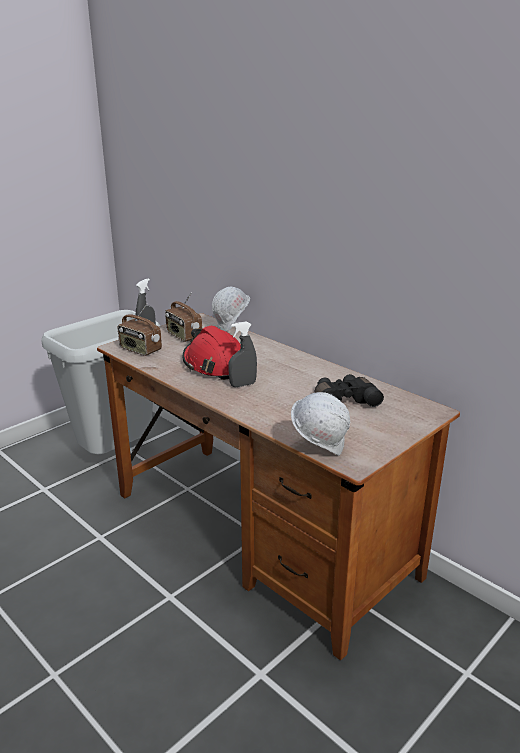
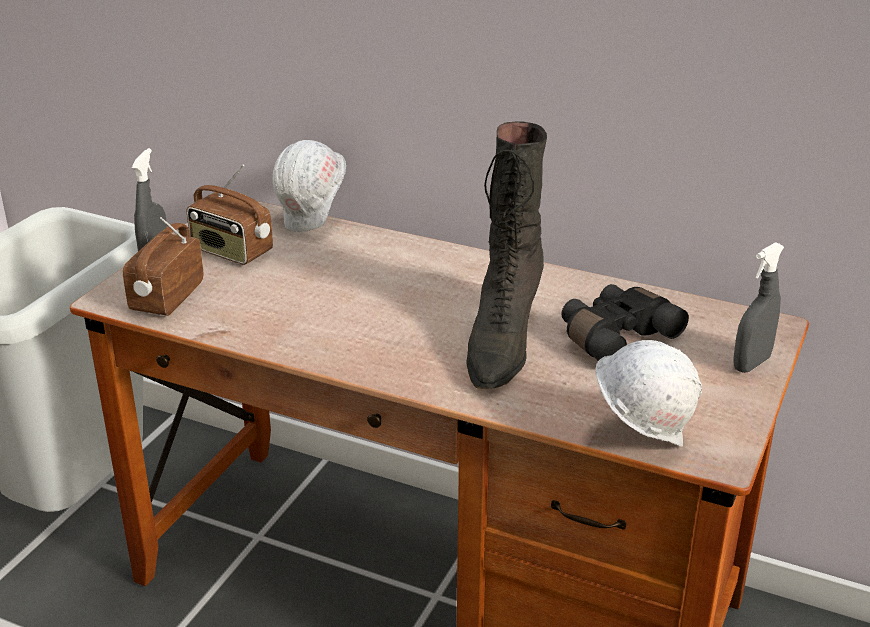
camera: 20 degrees left, 5 degrees up
(140, 350) = (166, 298): radio -> radio turned 90 degrees clockwise
(214, 365) = (335, 304): red hard hat -> none
(242, 385) = (418, 337): grey spray bottle -> grey spray bottle (751, 364)
(282, 394) = (502, 343): none -> black boot

